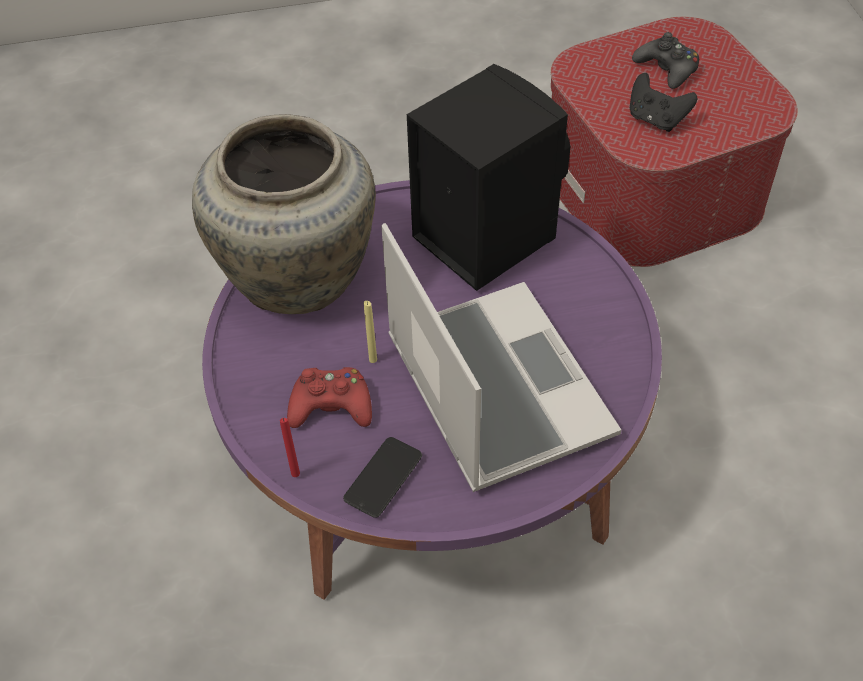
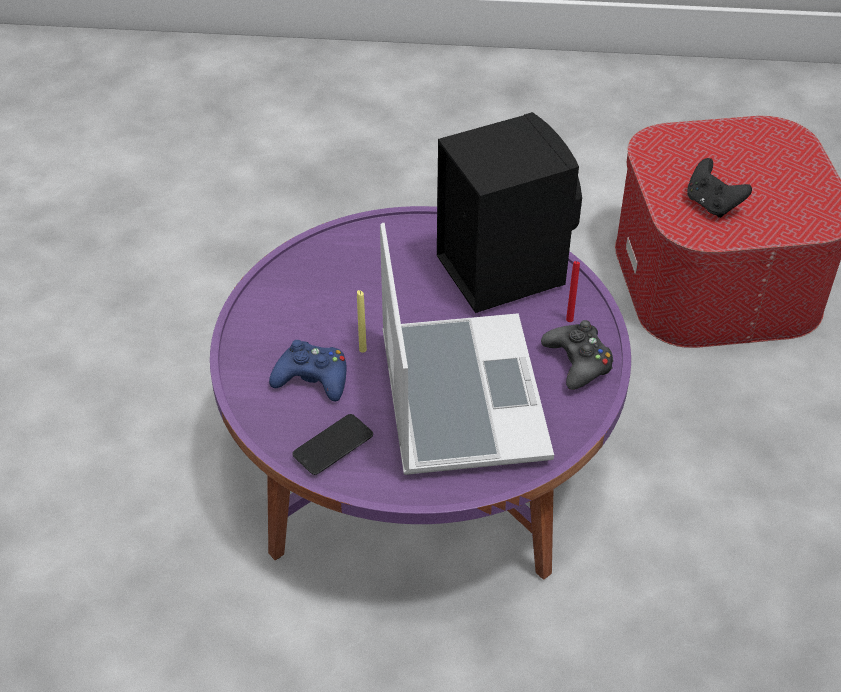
camera: 15 degrees right, 5 degrees down
(295, 473) = (260, 424): red candle -> red candle (569, 319)
(299, 276) = (325, 267): beige vase -> none
(331, 405) = (312, 378): red game controller -> blue game controller
(667, 69) = (742, 161): black game controller -> black game controller (578, 362)

